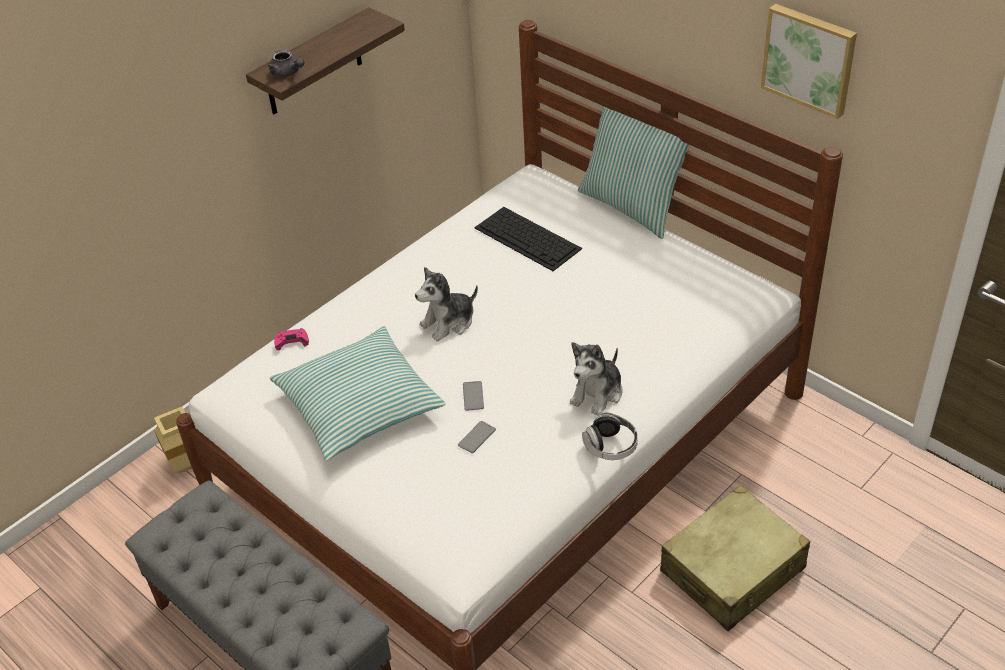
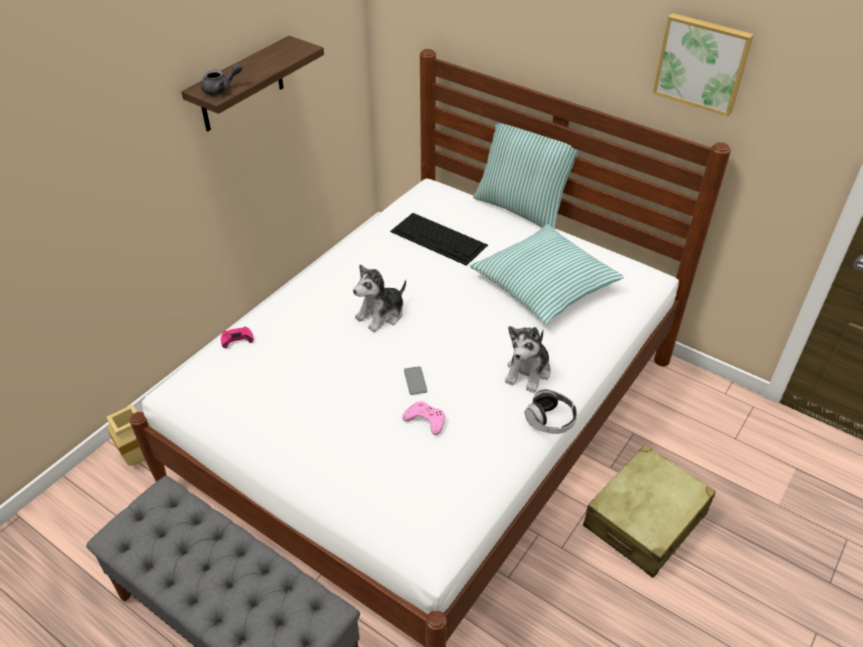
camera: 10 degrees left, 0 degrees up
(287, 73) = (221, 89): grey teapot -> grey teapot turned 60 degrees counterclockwise
(359, 405) = (309, 395): pillow -> pillow (544, 284)
(477, 437) = (425, 420): phone -> pink game controller

